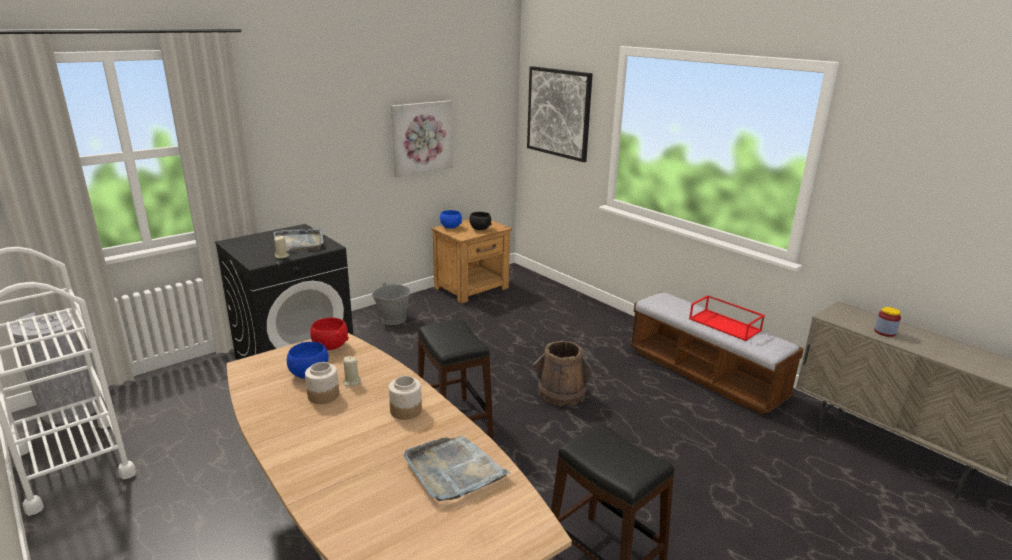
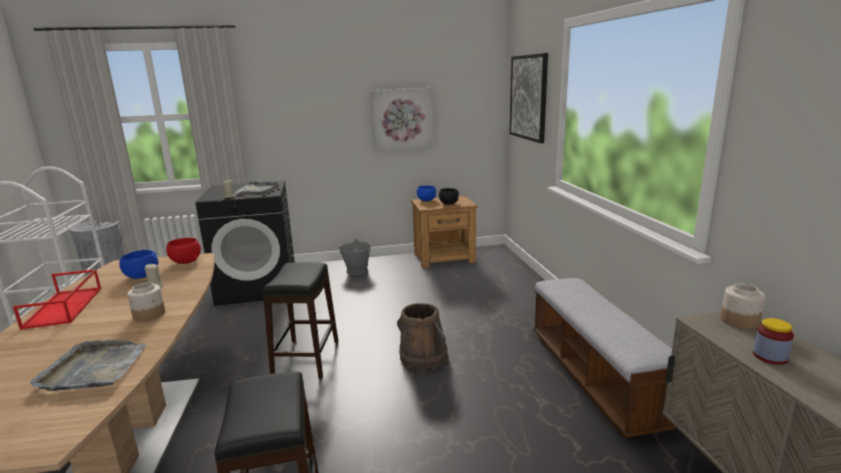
camera: 30 degrees right, 5 degrees down
(323, 395) = (122, 292): jar -> jar (739, 321)
(725, 325) = (609, 319): red tray -> red tray (64, 307)

